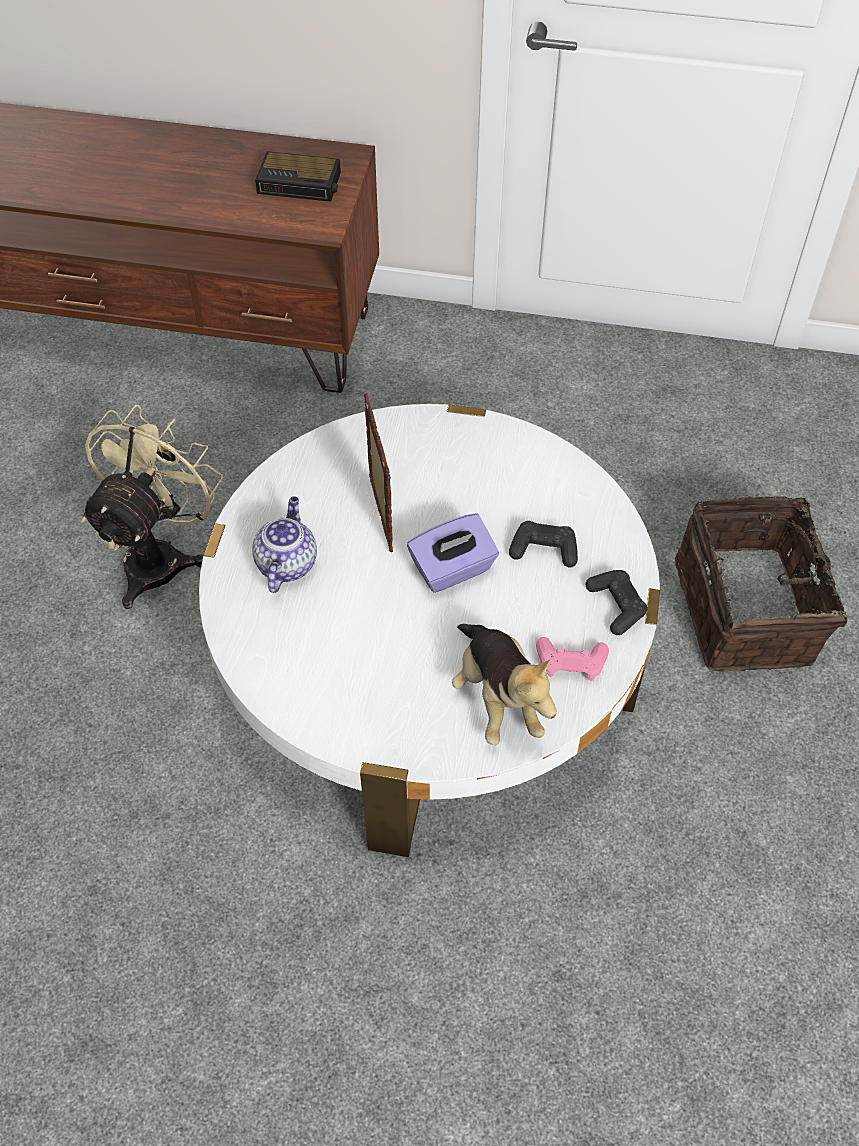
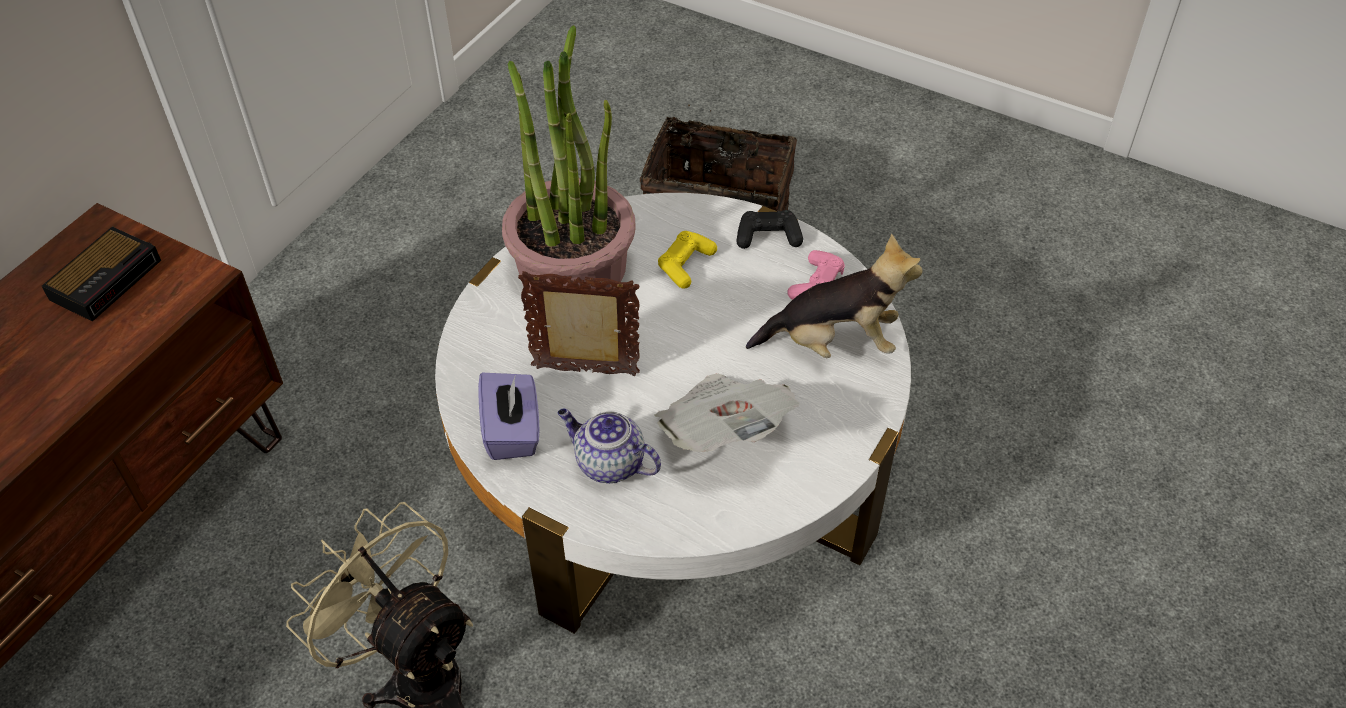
camera: 70 degrees left, 5 degrees down
(351, 636) = (724, 432): none -> newspaper
(453, 569) = (678, 334): purple tissue box -> purple tissue box (512, 431)
(501, 467) = (572, 265): none -> potted plant
(544, 550) = (685, 265): black game controller -> yellow game controller

